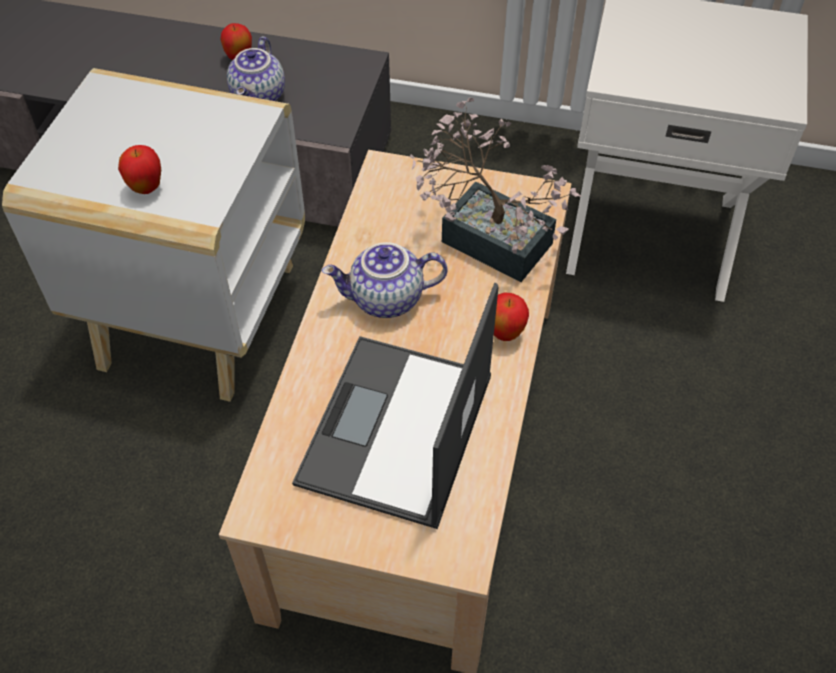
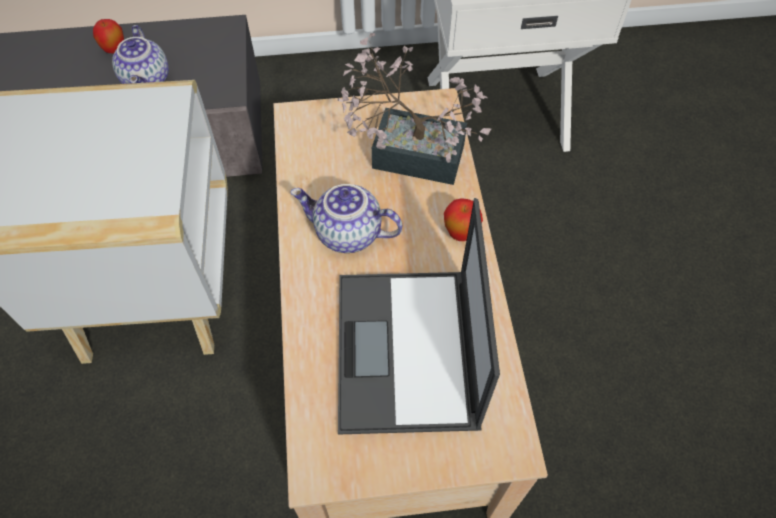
camera: 20 degrees left, 5 degrees up
(146, 188) = (91, 196): apple -> none
(386, 300) = (347, 234): teapot -> teapot turned 45 degrees clockwise

